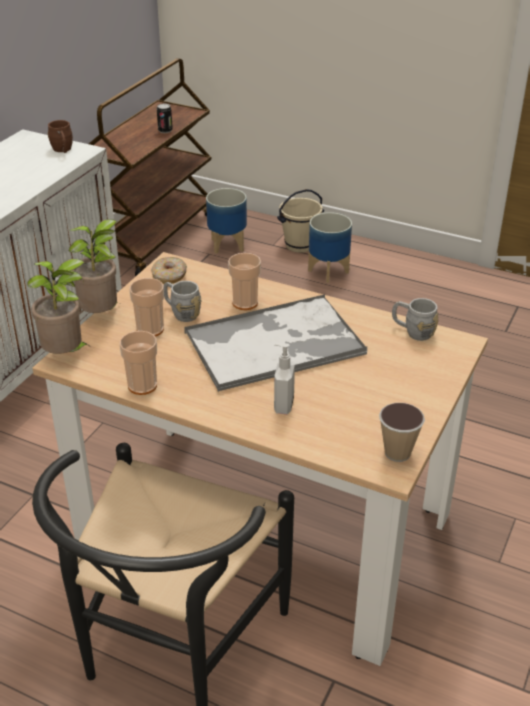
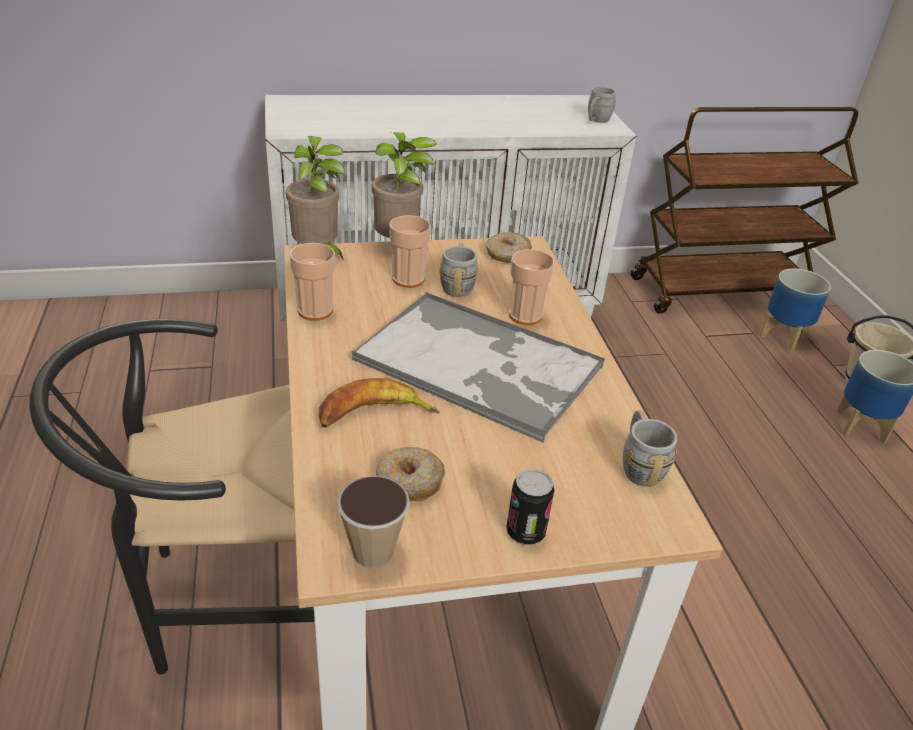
camera: 50 degrees right, 0 degrees up
(63, 150) = (596, 120): brown mug -> grey mug
(165, 130) = (777, 175): can -> can (525, 532)
(283, 405) = (374, 415): soap dispenser -> banana
(354, 417) = (409, 482): none -> donut

